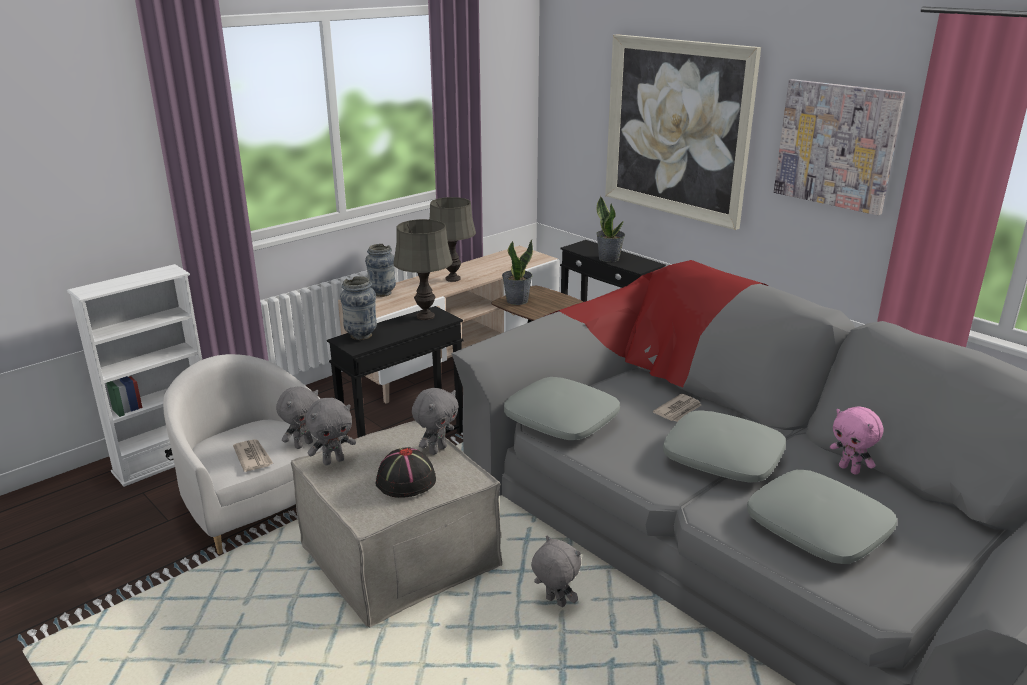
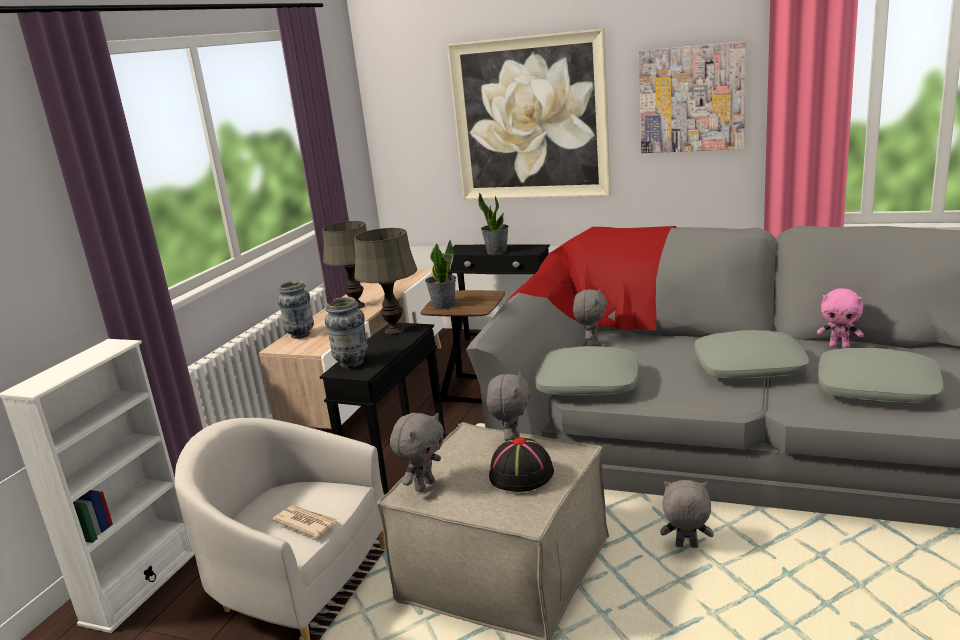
camera: 25 degrees left, 5 degrees down
(303, 444) = (347, 492): grey plush toy -> grey plush toy (591, 343)
(678, 410) = (668, 348): newspaper -> none

